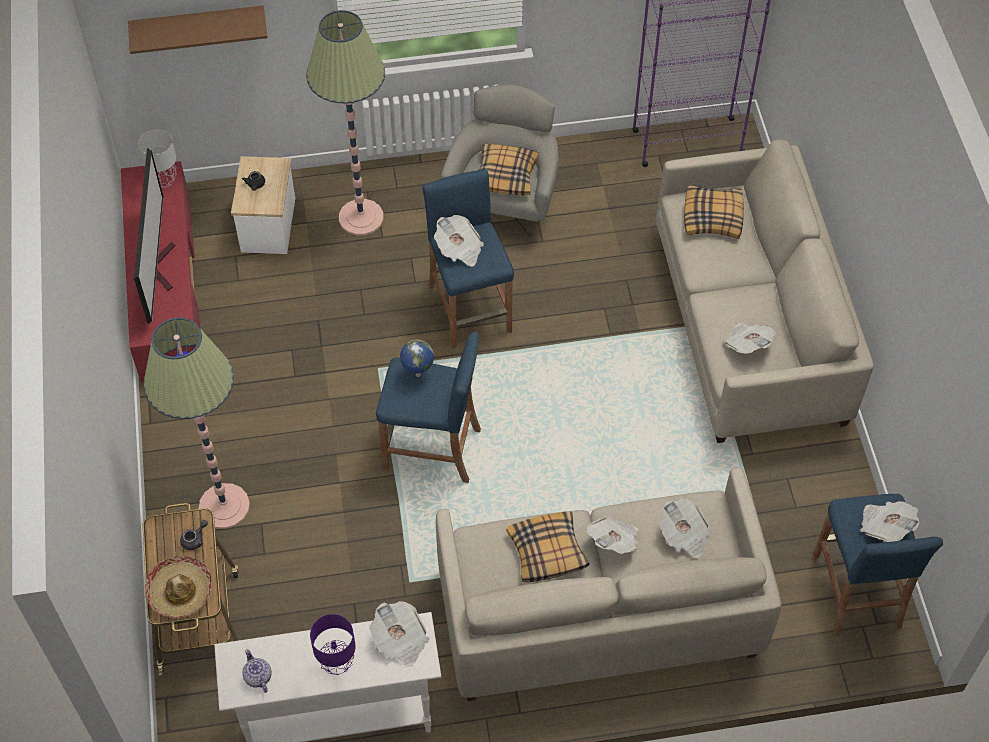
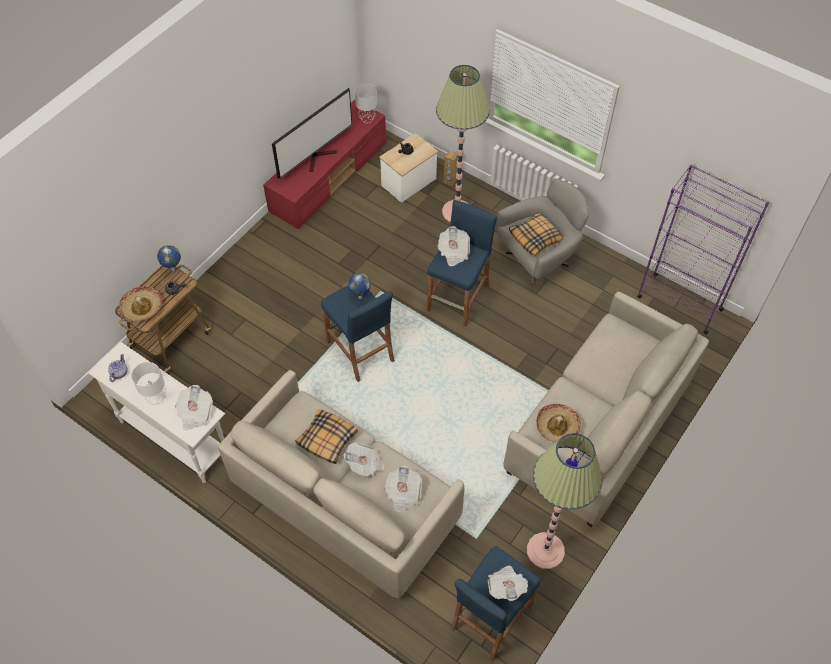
camera: 45 degrees right, 0 degrees up
(164, 520) = (173, 270): none -> globe
(198, 26) = (417, 37): brown shelf -> none
(224, 506) = (239, 297): floor lamp -> floor lamp (545, 550)
(314, 189) = (450, 181): none -> brown speaker
(336, 664) = (156, 398): purple table lamp -> white table lamp
(713, 217) = (620, 345): pillow -> none
(747, 344) = (557, 426): newspaper -> hat

